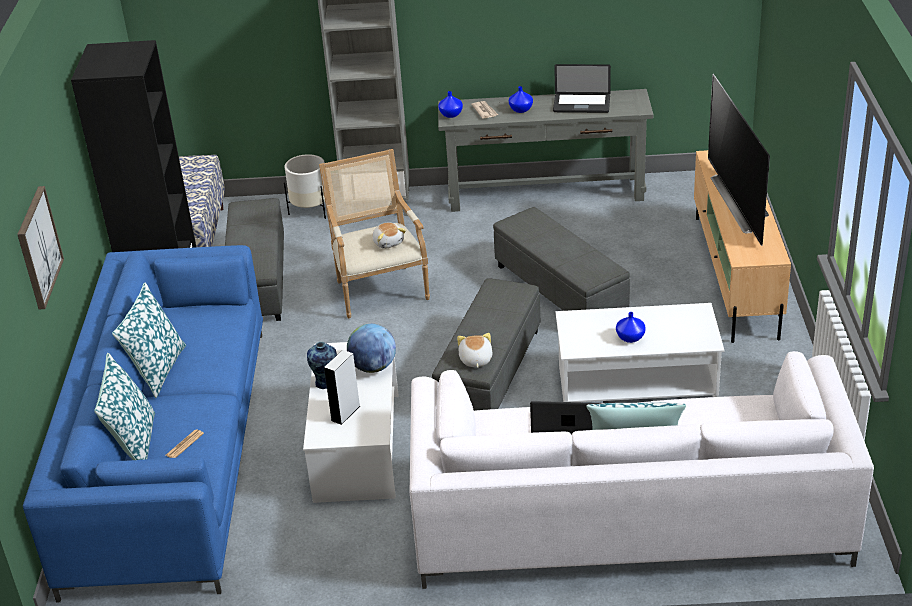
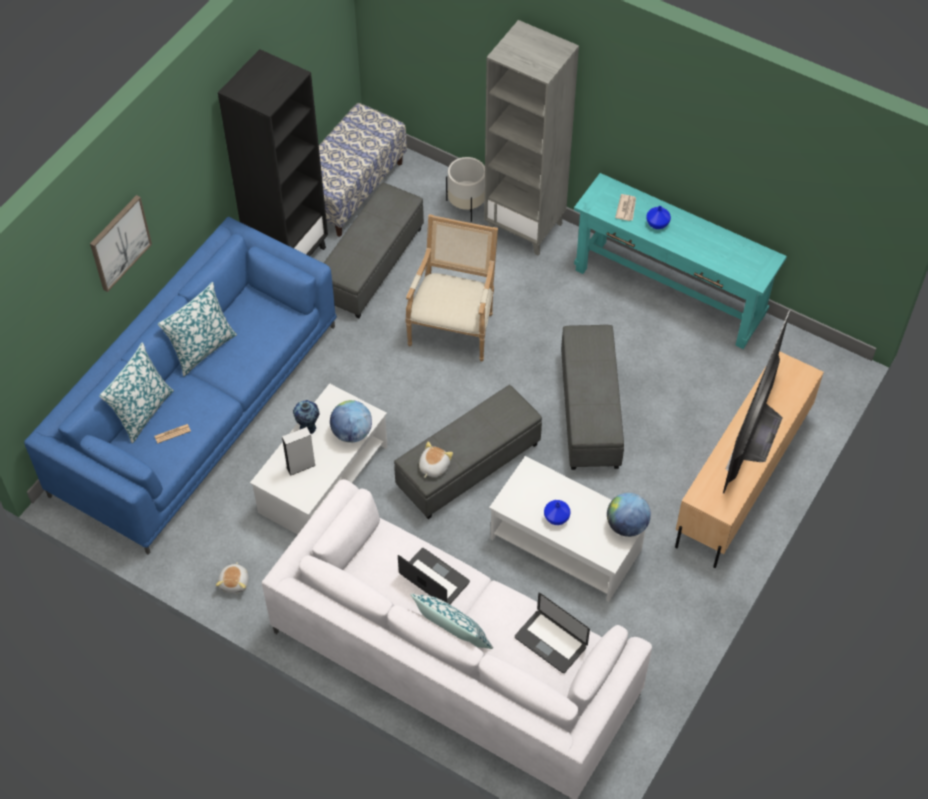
camera: 30 degrees right, 20 degrees up
(388, 242) = (460, 305): plush toy -> plush toy (235, 582)
(451, 114) = (596, 197): blue vase -> none
(546, 193) = (669, 293): grey console table -> turquoise console table
(581, 104) = (713, 246): laptop -> laptop (550, 642)
(697, 315) = (626, 525): none -> globe

